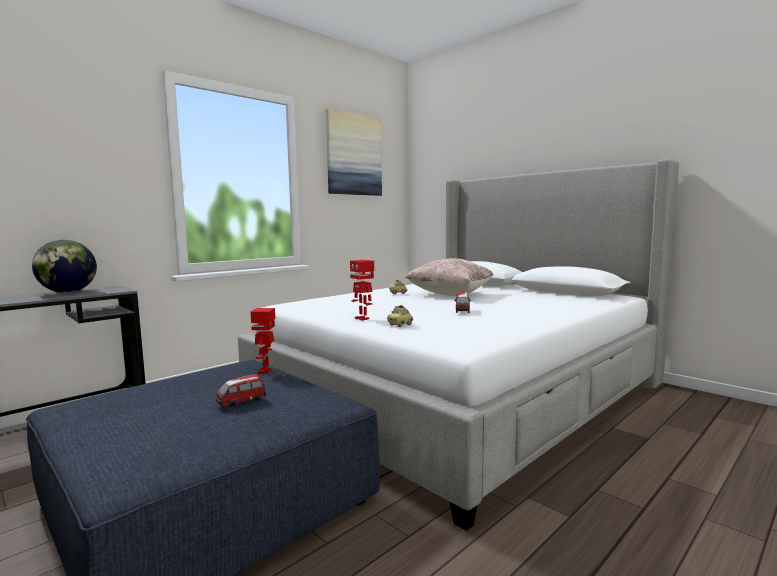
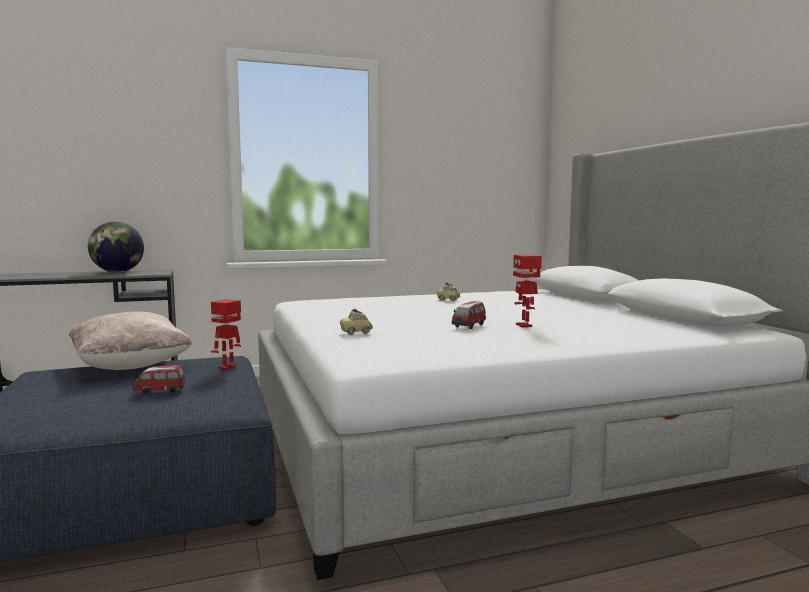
camera: 25 degrees right, 0 degrees up
(353, 154) = (459, 125): picture -> none
(362, 318) = (338, 322): toy robot -> toy robot (524, 325)
(450, 294) = (508, 306): beige pillow -> beige pillow (130, 366)

